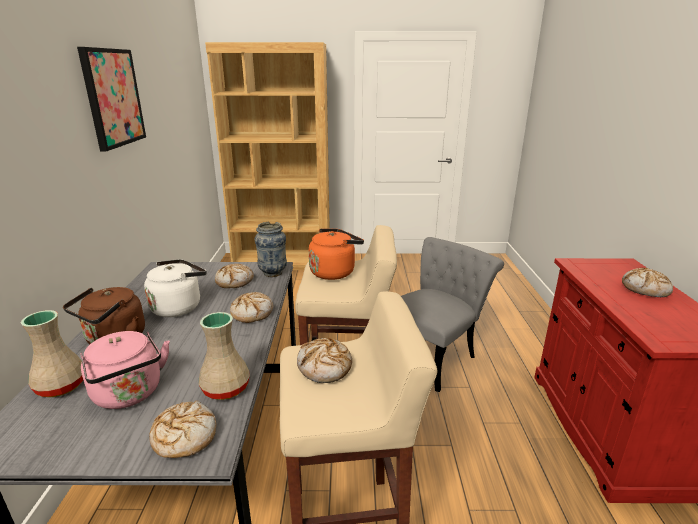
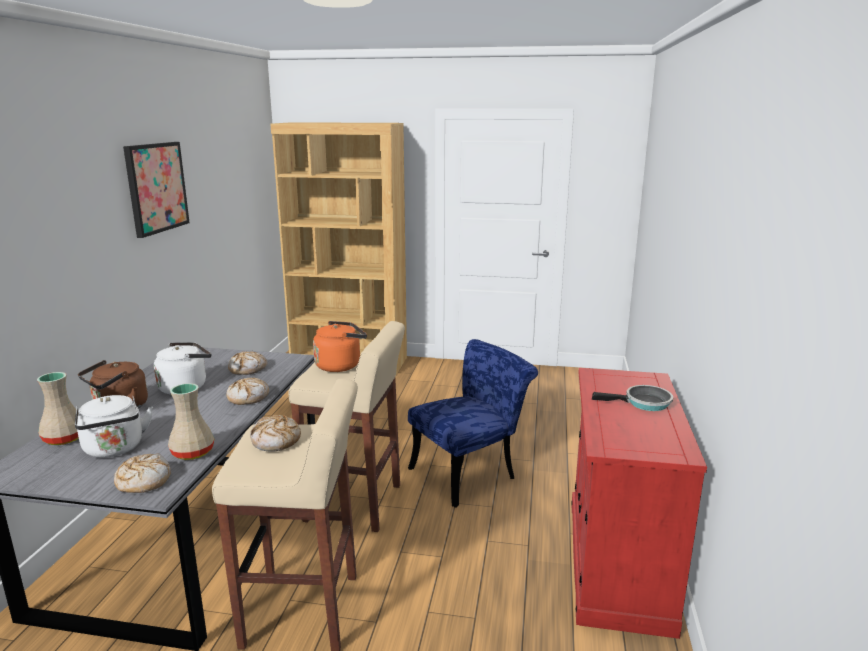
camera: 10 degrees right, 5 degrees down
(130, 394) = (115, 449): pink kettle -> white kettle
(273, 273) = (288, 364): vase -> none
(434, 355) = (470, 472): grey chair -> blue chair
(645, 289) = (644, 403): bread -> frying pan

